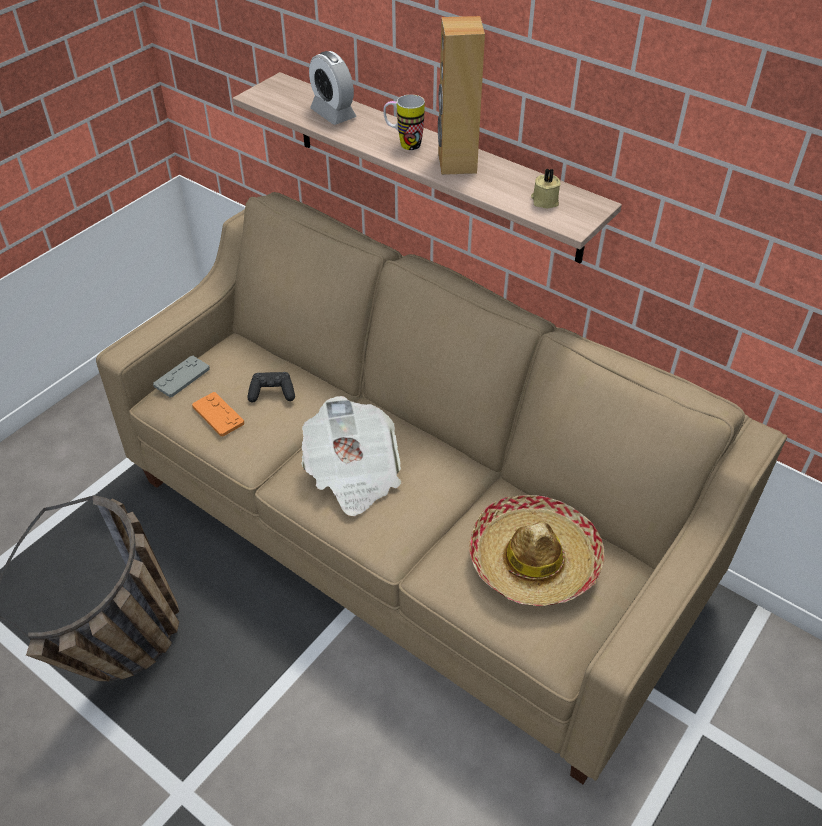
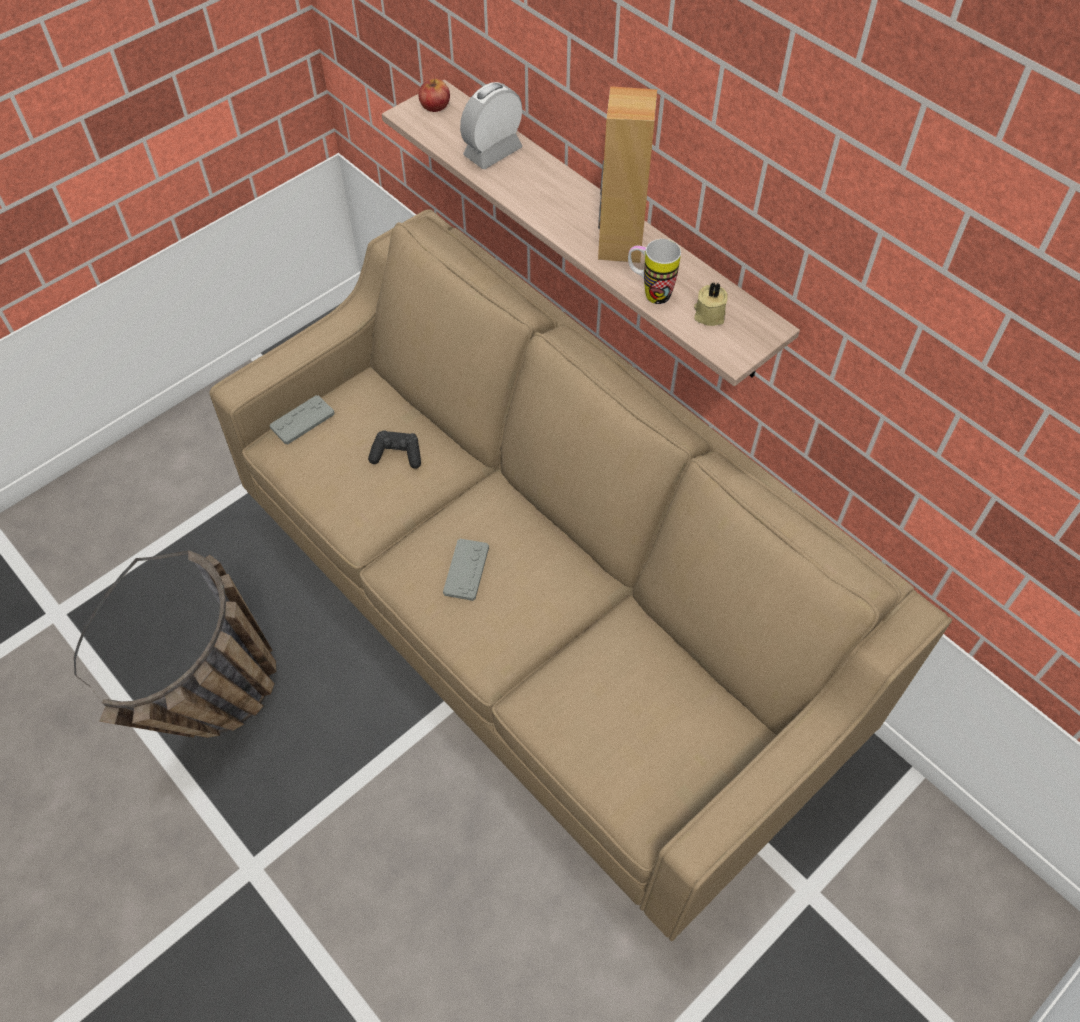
camera: 10 degrees right, 10 degrees up
(218, 415) = (333, 474): orange game controller -> none
(276, 88) = (435, 105): none -> apple
(333, 114) = (492, 152): alarm clock -> alarm clock turned 75 degrees clockwise
(353, 474) = (466, 570): newspaper -> grey game controller
(404, 144) = (565, 208): mug -> mug (649, 293)
(534, 560) = (641, 706): hat -> none

